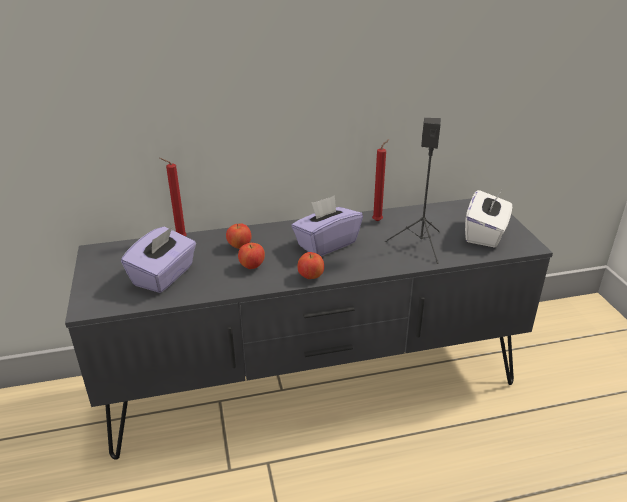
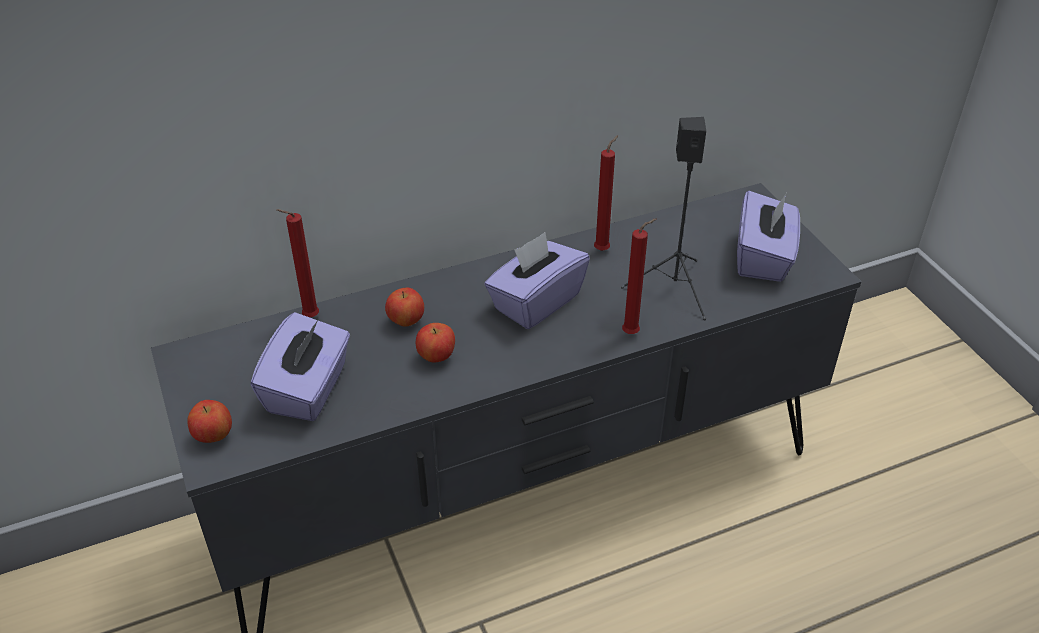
camera: 10 degrees left, 10 degrees up
(311, 277) = (528, 365): apple -> apple (214, 436)
(386, 266) = (633, 333): none -> red candle
(485, 234) = (763, 258): white tissue box -> purple tissue box

